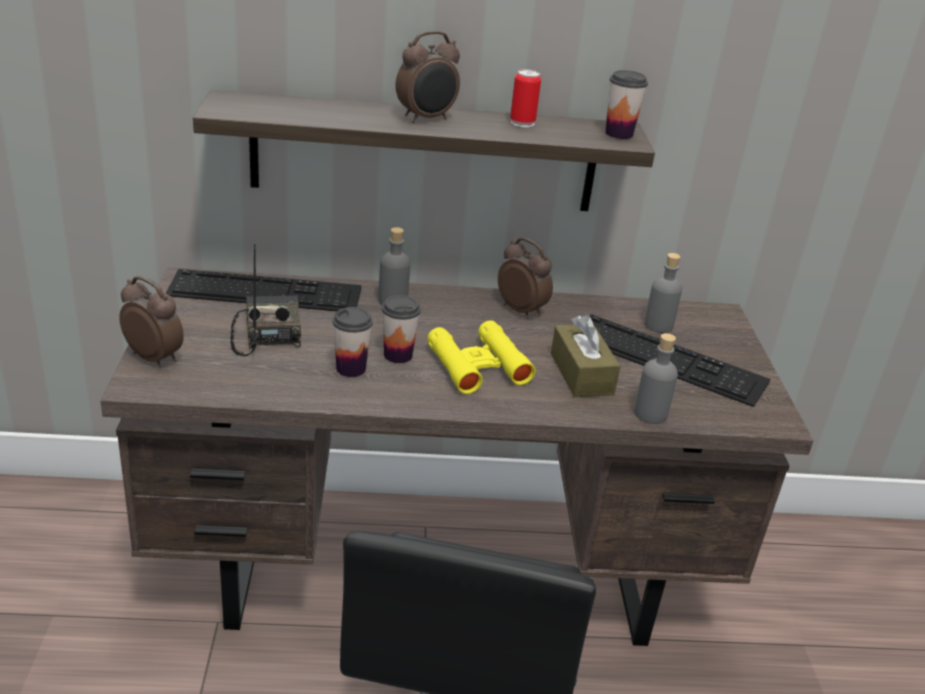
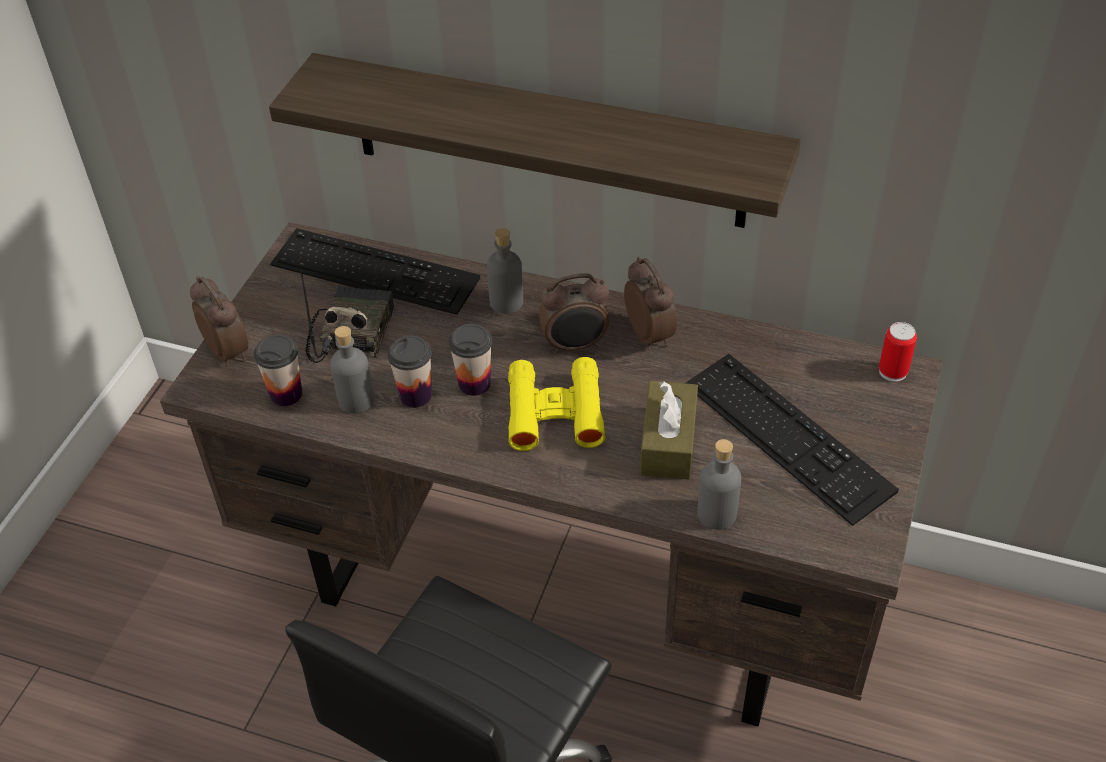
camera: 25 degrees right, 15 degrees up
(426, 119) = (527, 121): alarm clock -> alarm clock (575, 346)
(522, 123) = (641, 134): can -> can (892, 371)
(619, 134) = (755, 162): cup -> cup (286, 394)
(658, 325) = (809, 381): grey bottle -> grey bottle (356, 400)

